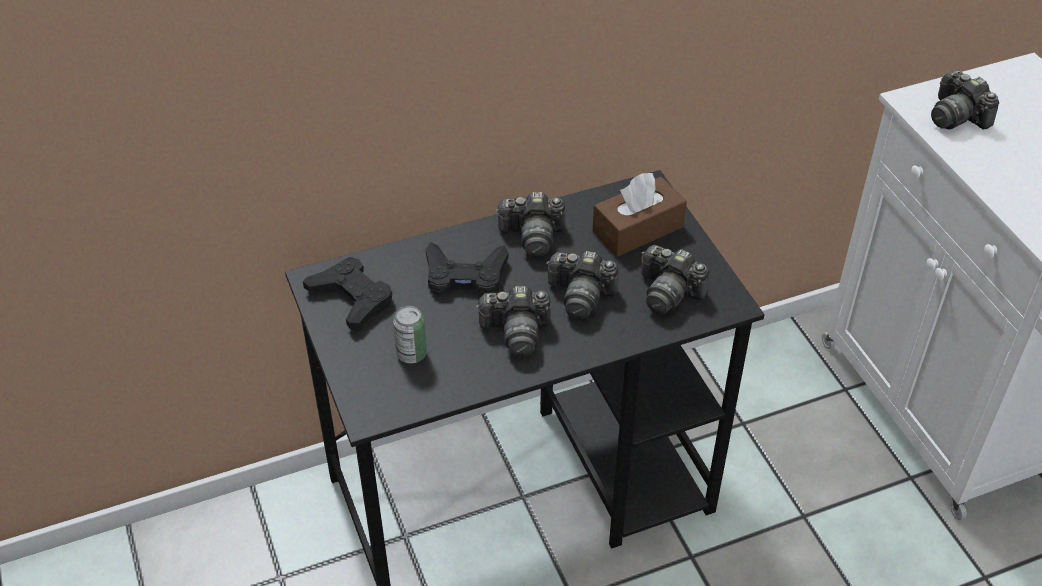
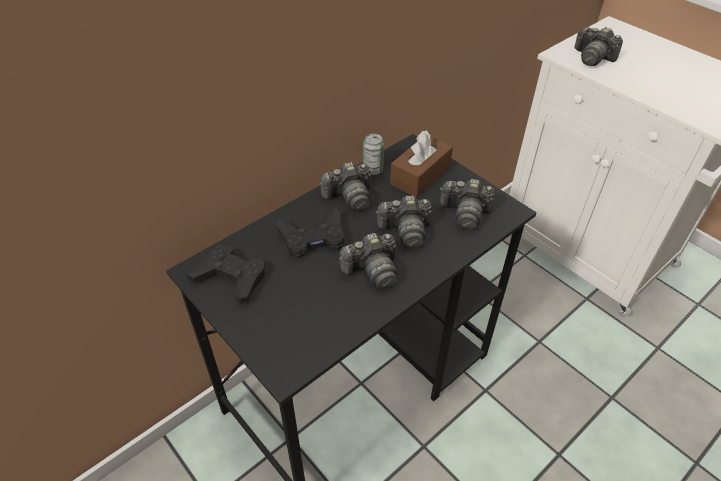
camera: 20 degrees left, 0 degrees up
(411, 354) = (298, 310): can -> can (372, 170)

